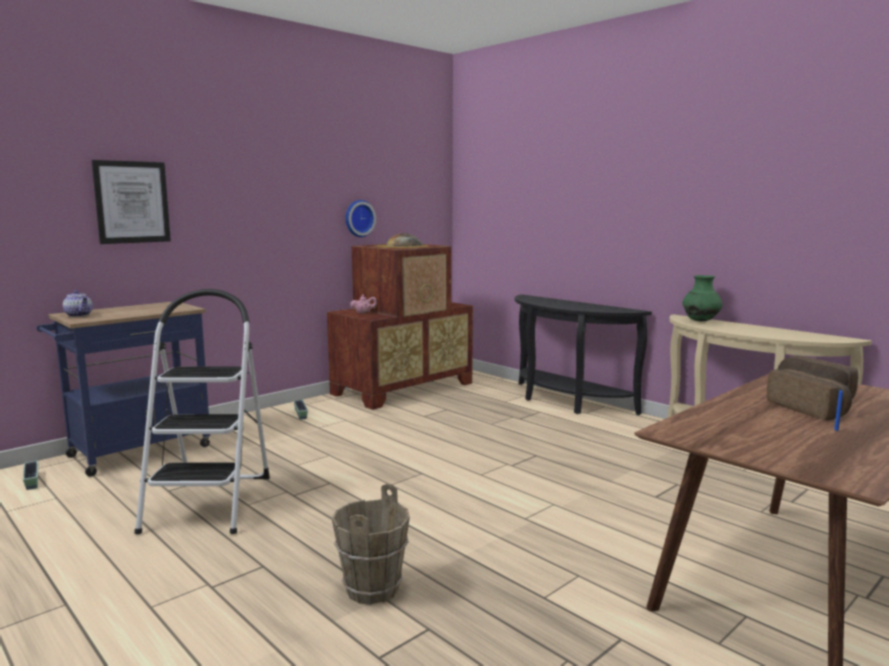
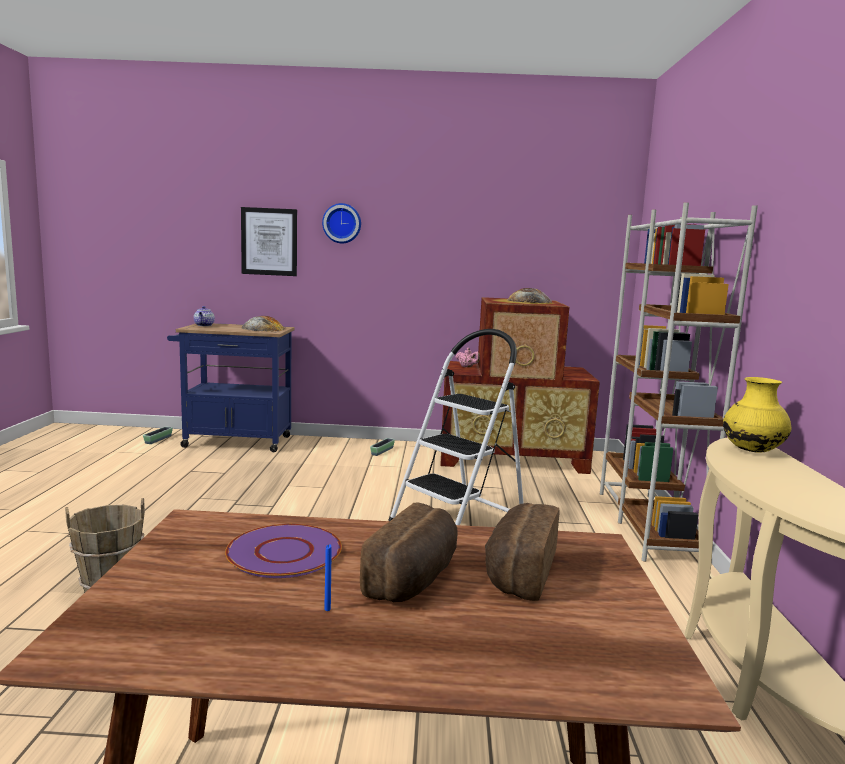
camera: 45 degrees right, 0 degrees up
(160, 307) = (262, 328): none -> bread
(211, 502) = (189, 487): step ladder -> step ladder (461, 519)
(358, 218) = (495, 269): wall clock -> wall clock (342, 223)
(564, 402) = (647, 525): black console table -> brown bookcase
(700, 321) = (752, 451): green vase -> yellow vase
(747, 423) = (285, 552): none -> purple plate

